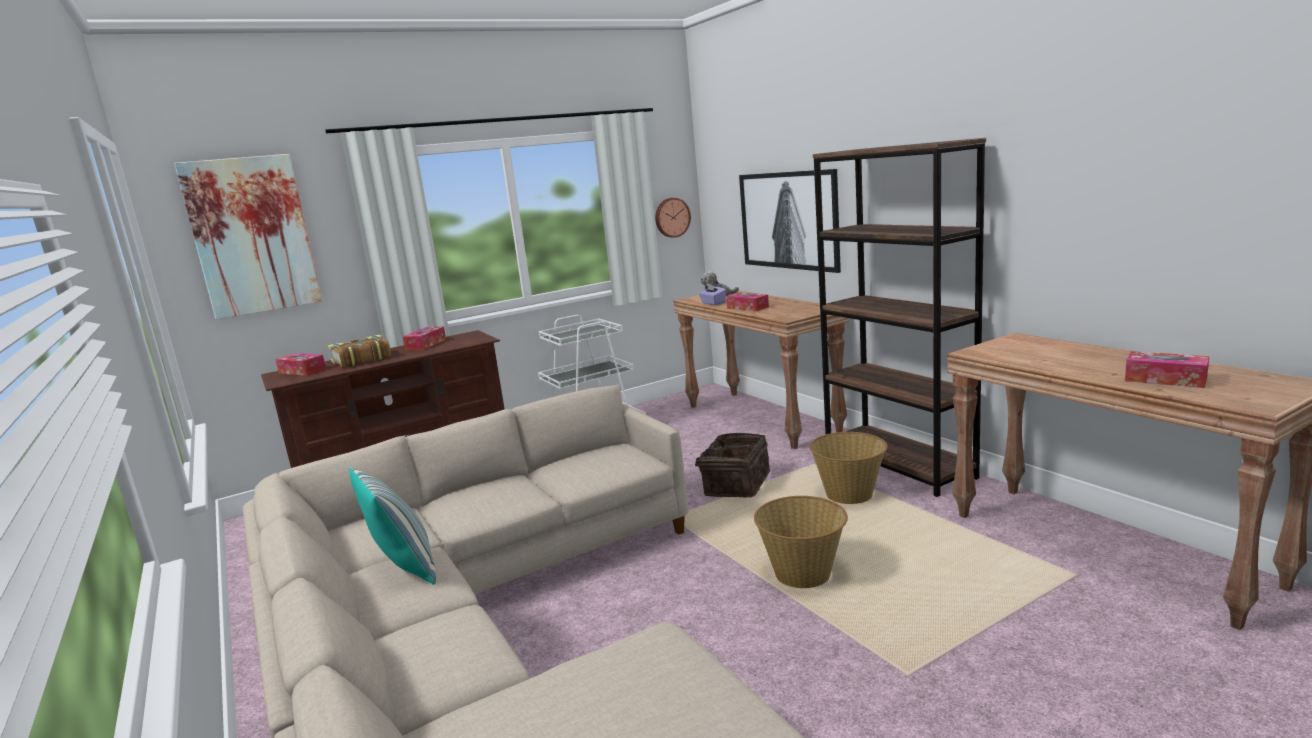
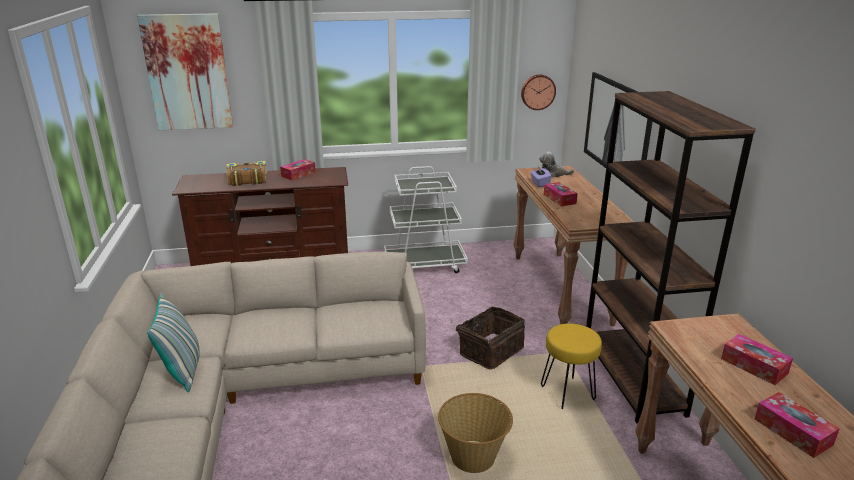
camera: 20 degrees right, 10 degrees up
(302, 371) = (205, 180): tissue box -> tissue box (754, 366)
(849, 494) = (568, 394): basket -> yellow stool

